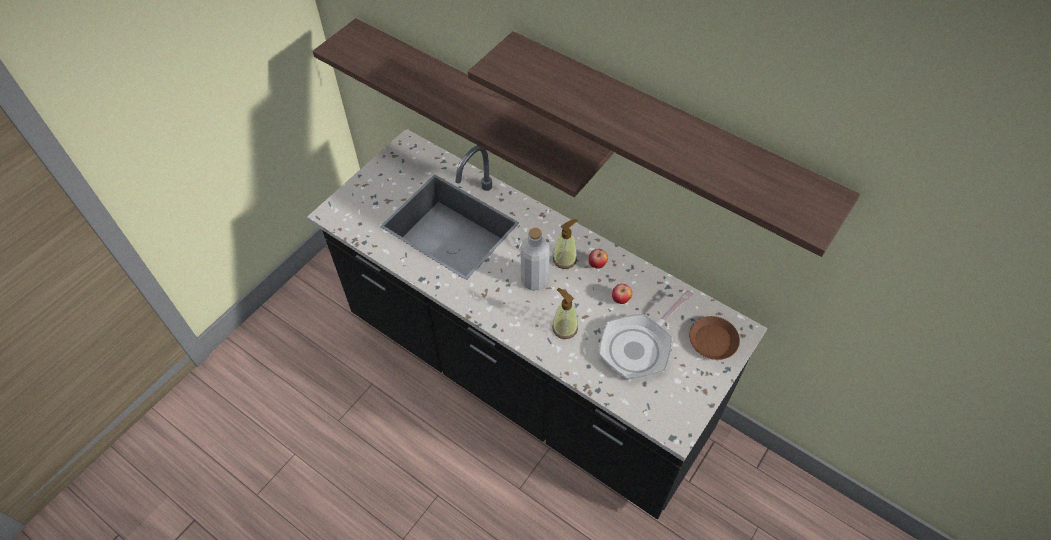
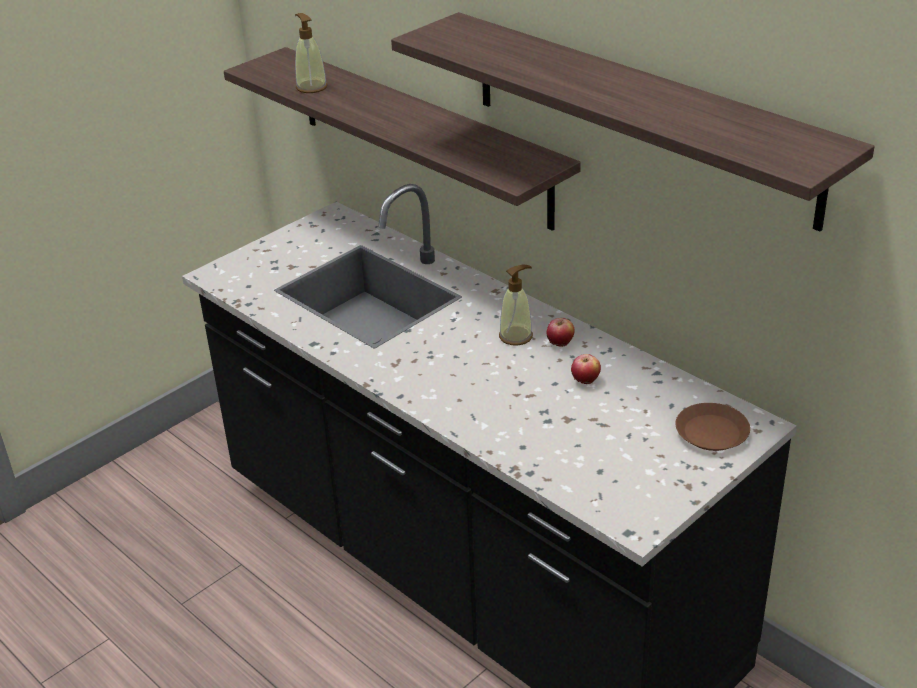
camera: 10 degrees right, 20 degrees down
(534, 280) = (468, 354): grey bottle -> none
(564, 328) = (498, 405): soap dispenser -> soap dispenser (311, 87)
(639, 346) = (601, 431): frying pan -> none

